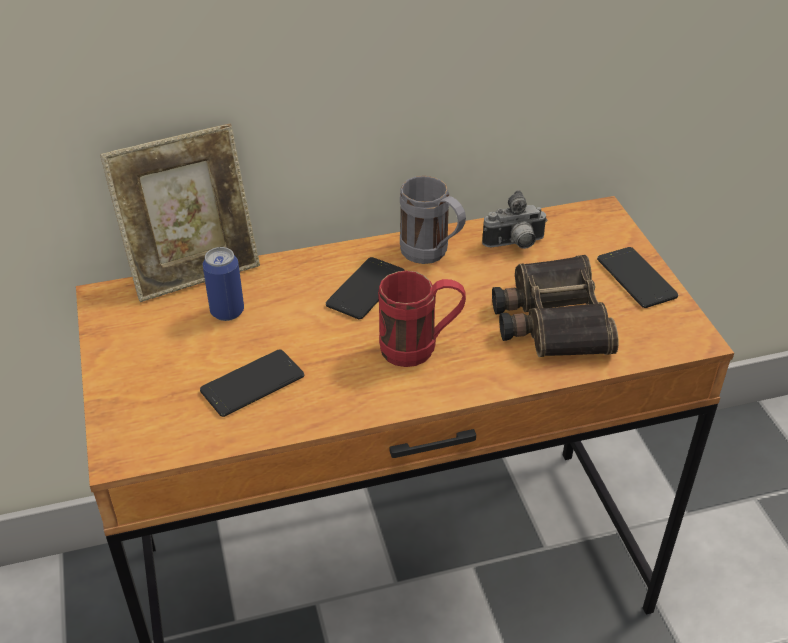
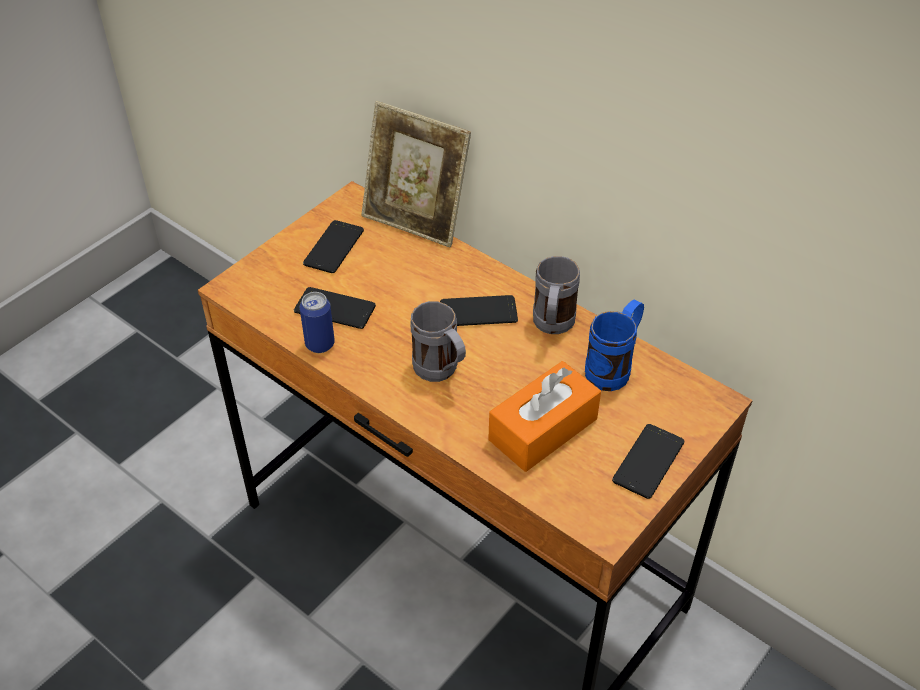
camera: 55 degrees right, 5 degrees up
(160, 343) = (334, 247): none -> phone
(227, 311) = (390, 259): can -> can (320, 344)
(420, 349) = (441, 373): red mug -> grey mug
(515, 245) = (614, 368): camera -> blue mug
(550, 319) = (543, 429): binoculars -> orange tissue box

